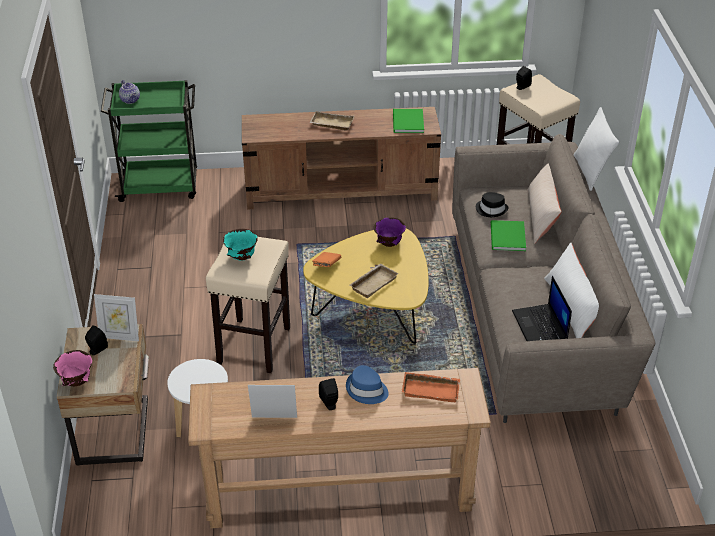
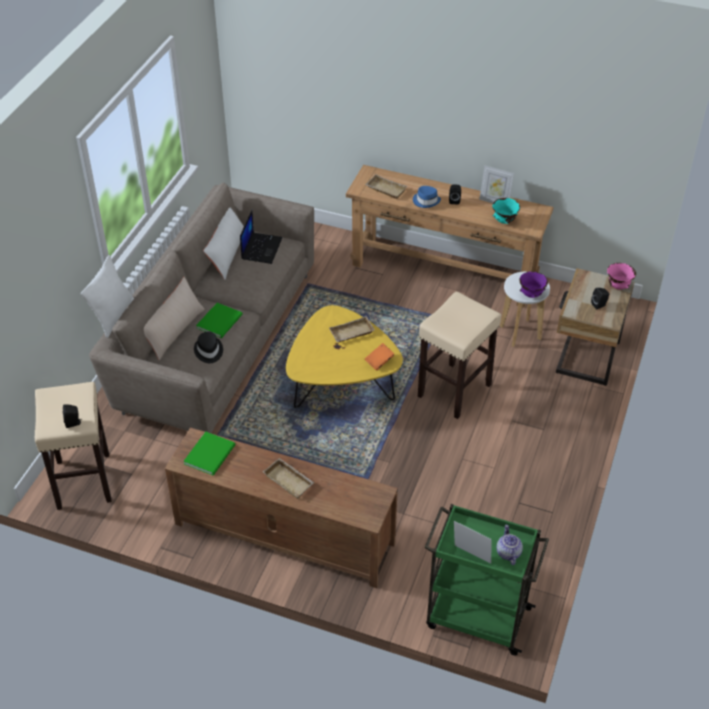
camera: 155 degrees left, 5 degrees up
(120, 336) = (579, 310): picture frame -> picture frame (470, 557)
(241, 257) = (465, 320): turquoise bowl -> turquoise bowl (504, 221)
(389, 244) = (314, 364): purple bowl -> purple bowl (531, 295)
(431, 389) = (385, 190): orange tray -> beige tray

